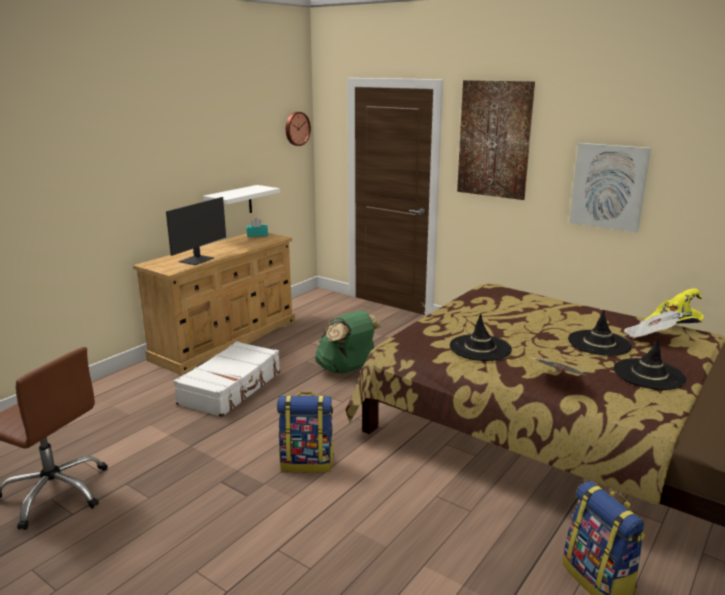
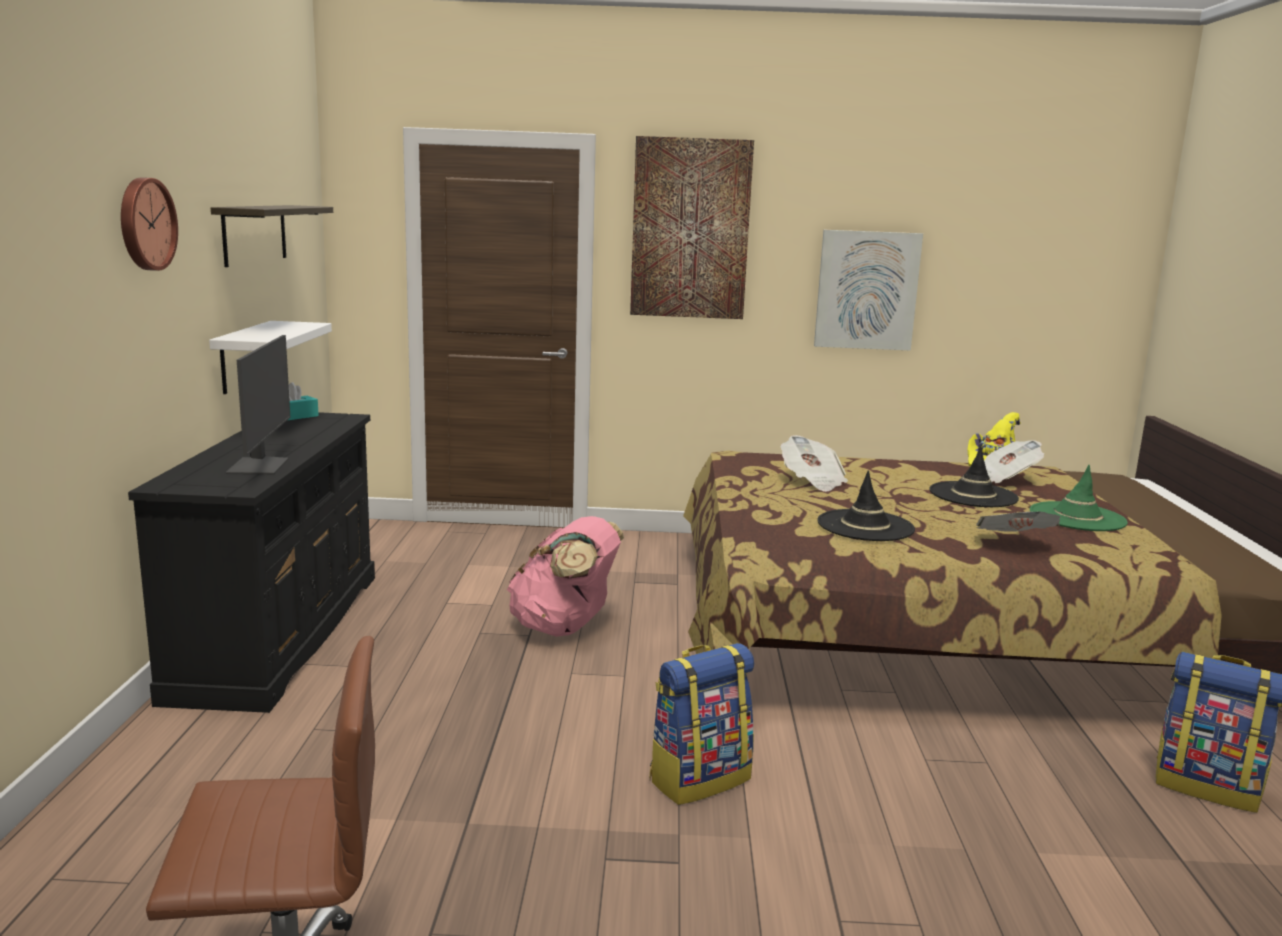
camera: 35 degrees left, 5 degrees down
(226, 340) = (280, 632): beige dresser -> black dresser
(231, 388) = (407, 707): white suitcase -> none
(245, 141) = (254, 234): none -> shelf
(296, 128) = (308, 217): wall clock -> wall clock (145, 224)
(347, 369) = (564, 628): green backpack -> pink backpack
(504, 313) = (812, 481): none -> newspaper
(649, 374) = (1077, 517): black hat -> green hat

